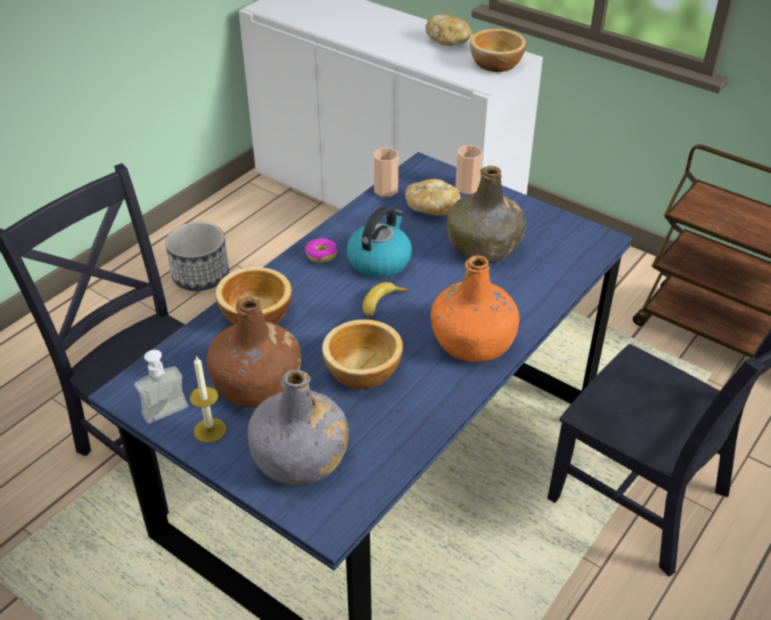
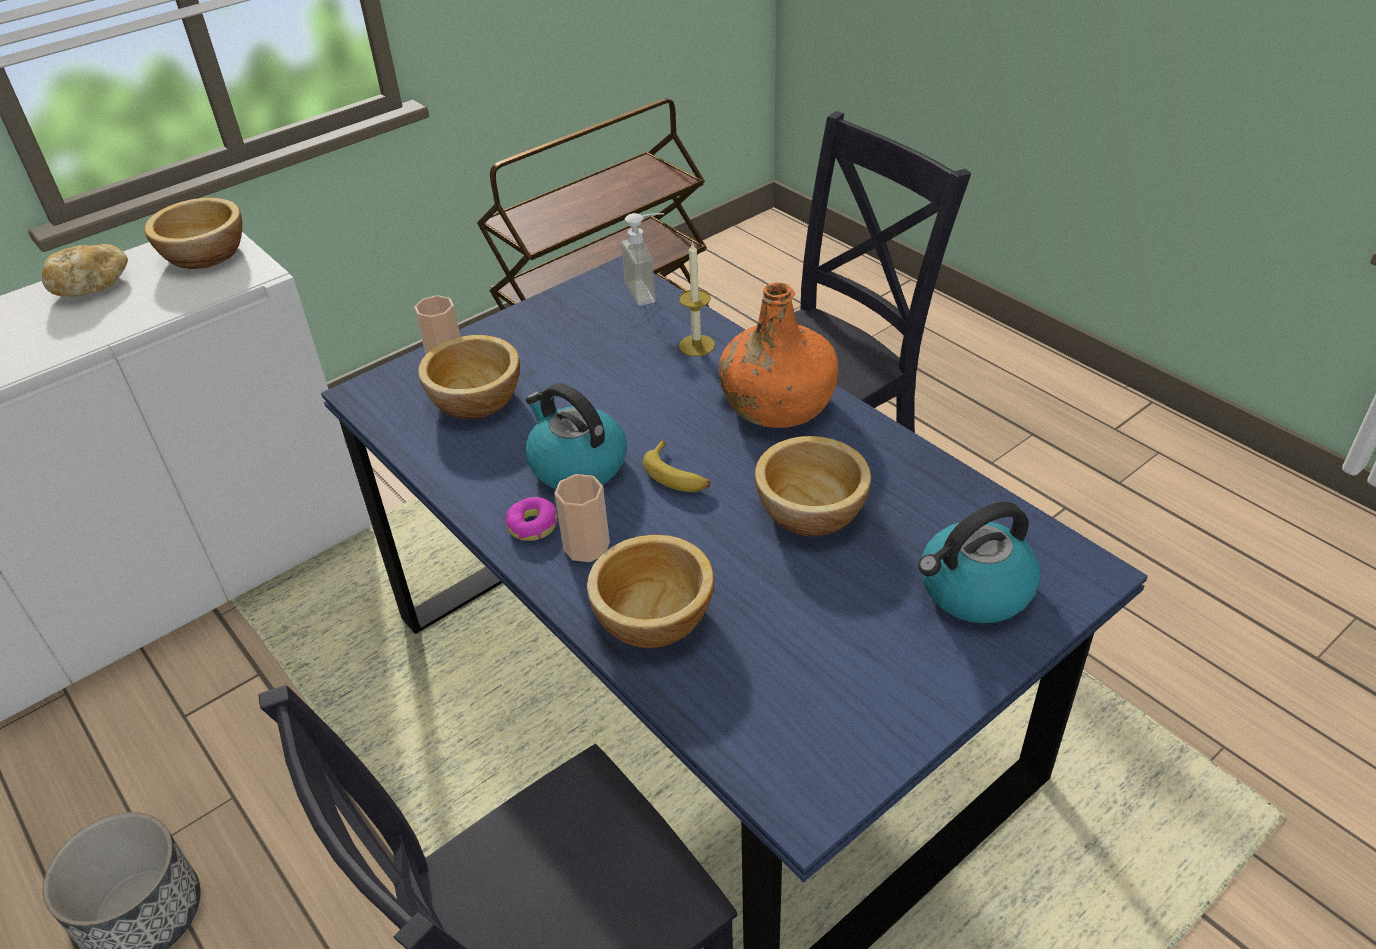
camera: 75 degrees left, 0 degrees up
(168, 416) = (872, 743): soap dispenser -> soap dispenser (649, 290)
(210, 430) = (909, 689): candle -> candle (696, 345)
(257, 384) = (817, 625): brown bottle -> none
(300, 458) = (974, 590): grey bottle -> kettle
(385, 190) = (402, 437): cup -> cup (586, 546)
(431, 208) = (477, 399): bread -> bowl
(484, 247) = (591, 366): green bottle -> none

